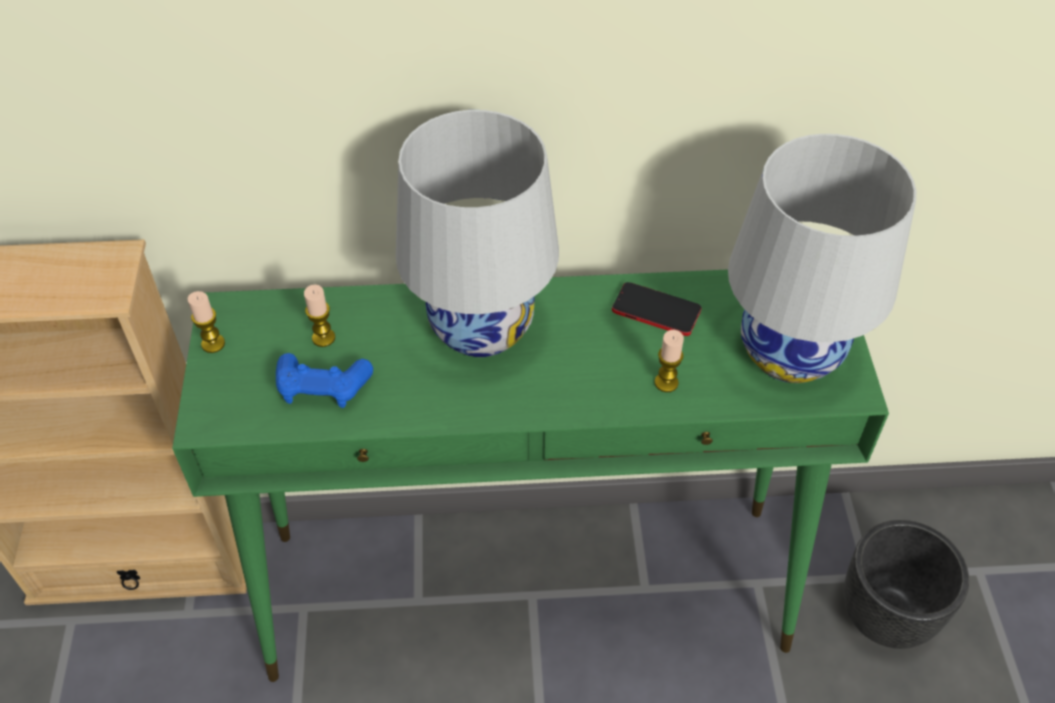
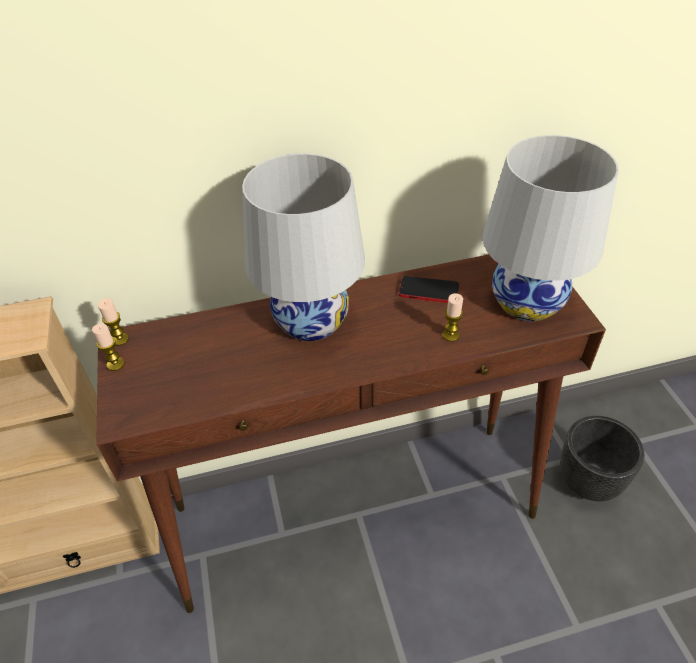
camera: 10 degrees left, 5 degrees down
(323, 338) = (198, 346): candle -> candle (120, 339)
(323, 387) = (205, 380): blue game controller -> none
(530, 590) = (356, 511): green console table -> brown console table

